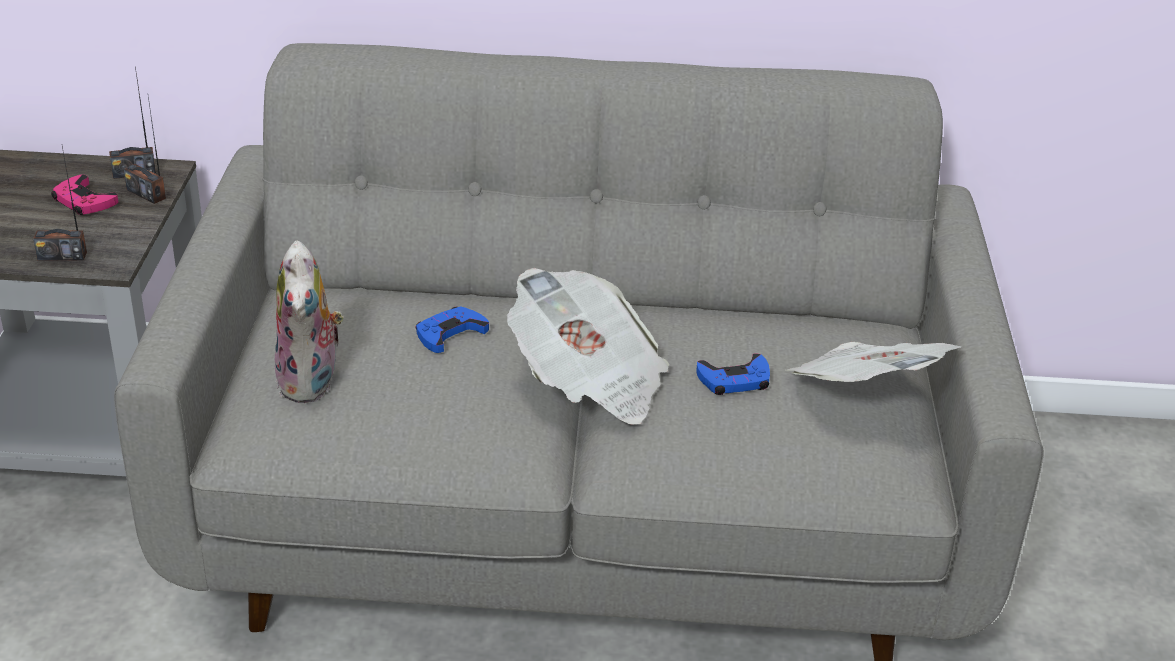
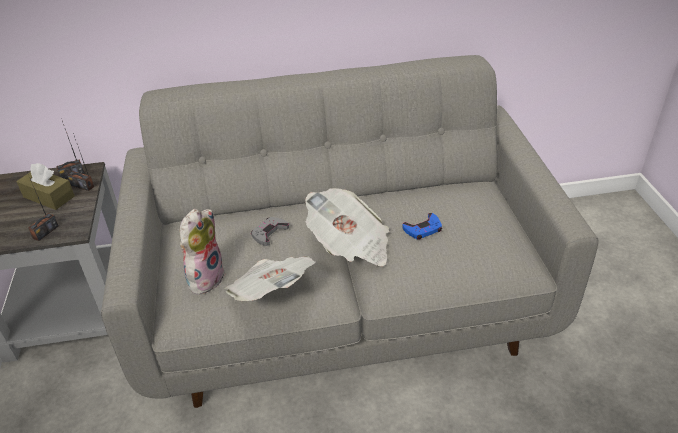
camera: 10 degrees left, 5 degrees up
(62, 256) = (45, 232): radio -> radio turned 45 degrees counterclockwise
(84, 201) = (49, 197): pink game controller -> brown tissue box
(312, 382) = (205, 277): plush toy -> plush toy turned 135 degrees counterclockwise
(450, 334) = (269, 233): blue game controller -> grey game controller
(865, 394) = (489, 223): newspaper -> newspaper (271, 293)

